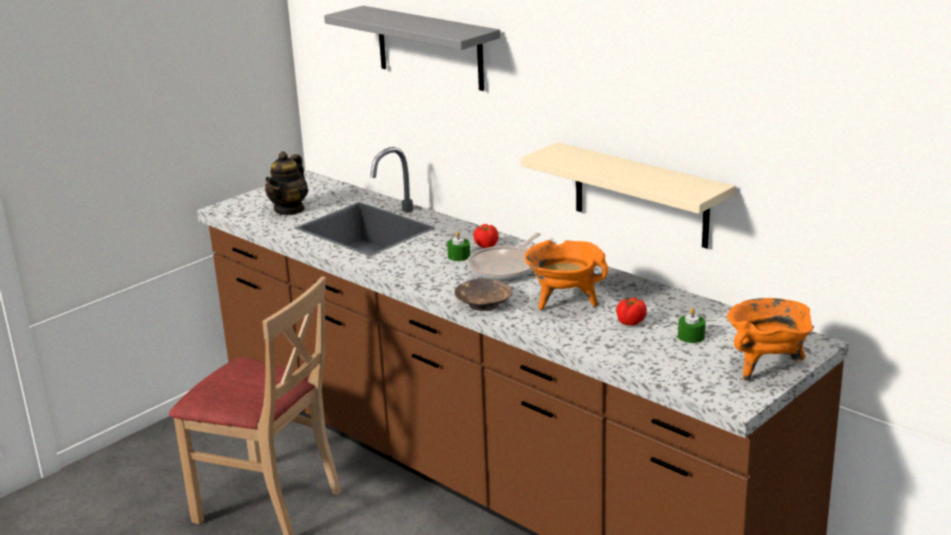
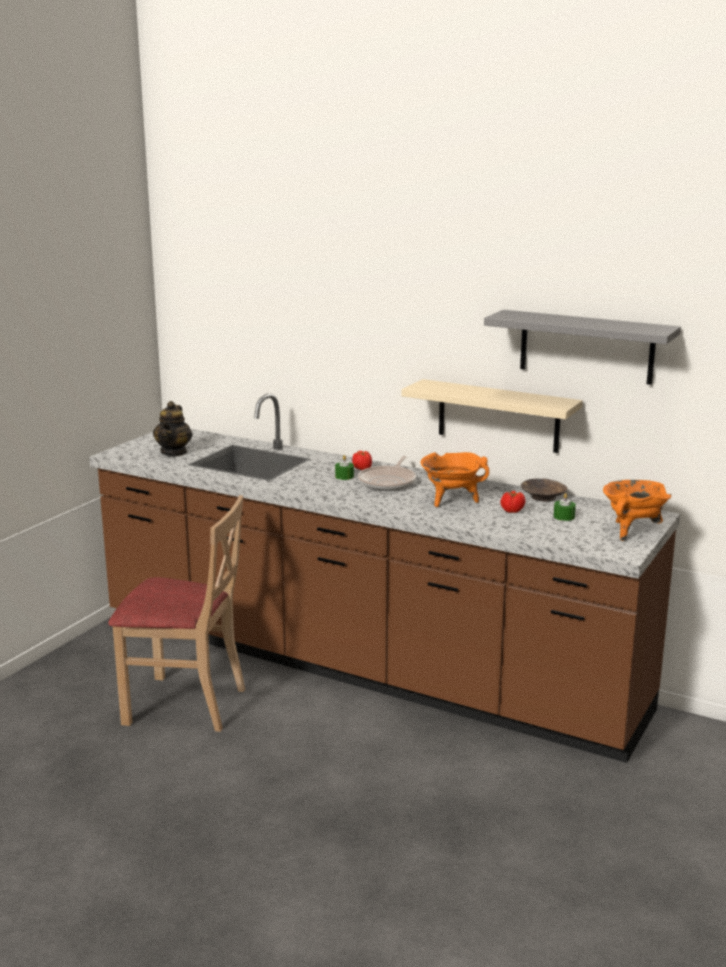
camera: 15 degrees left, 5 degrees down
(429, 48) = (301, 309): grey shelf -> grey shelf (586, 347)
(483, 304) = (387, 506): brown bowl -> brown bowl (543, 497)

